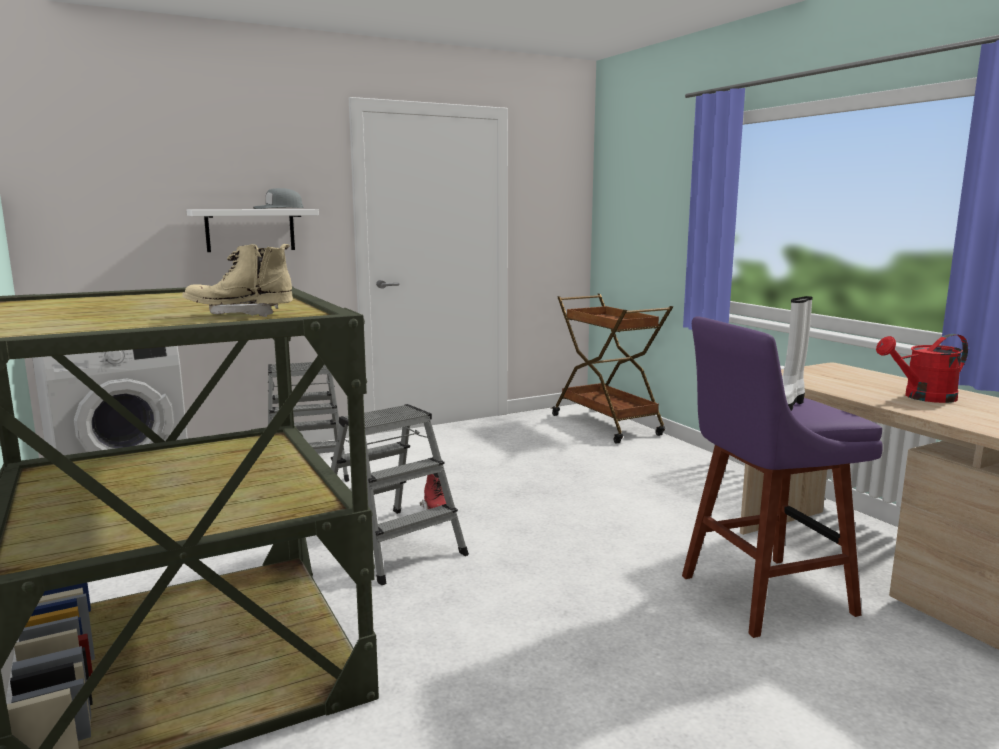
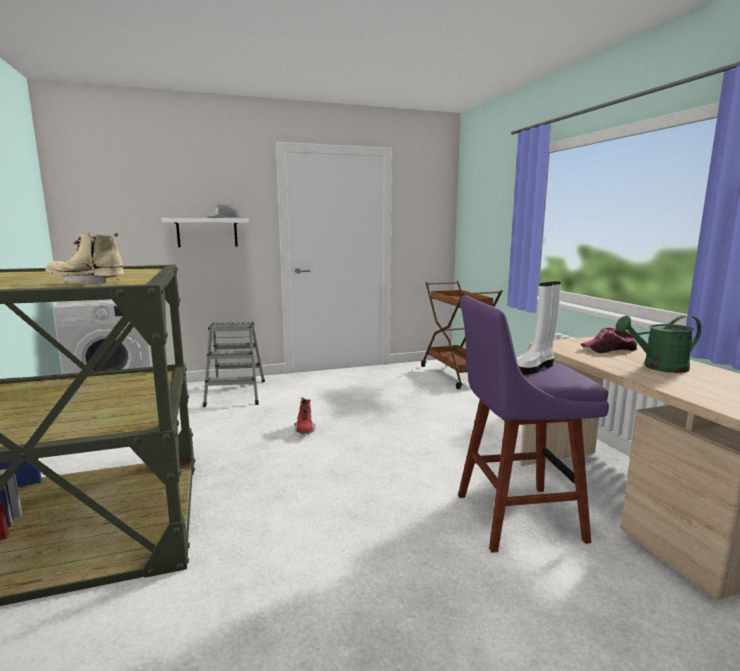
camera: 10 degrees right, 0 degrees up
(390, 543) = (260, 451): grey step ladder -> none
(852, 378) = (609, 349): none -> cap
(922, 397) = (658, 367): red watering can -> green watering can

